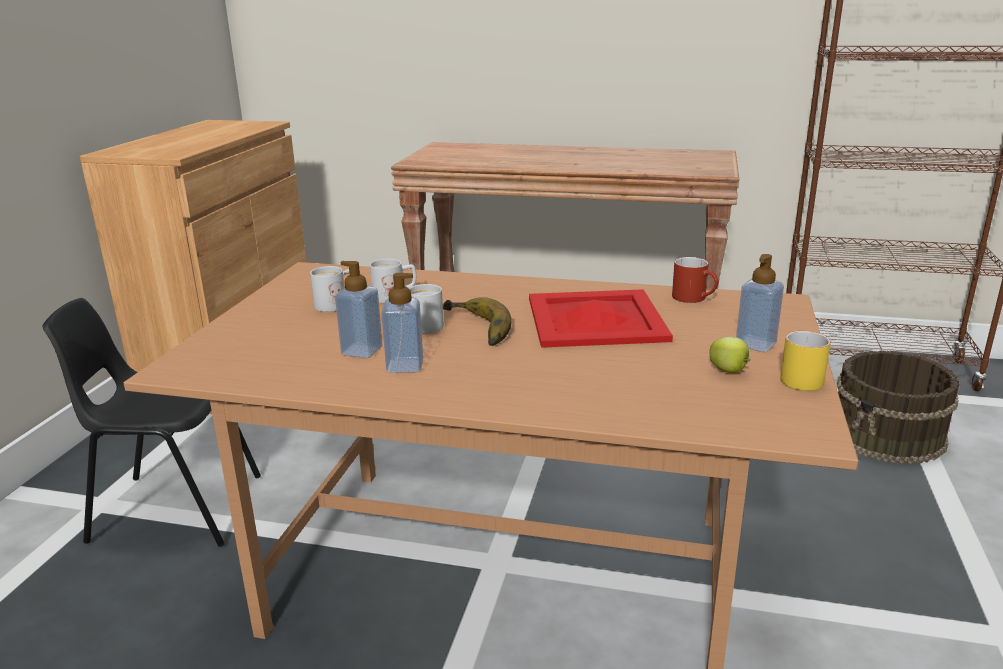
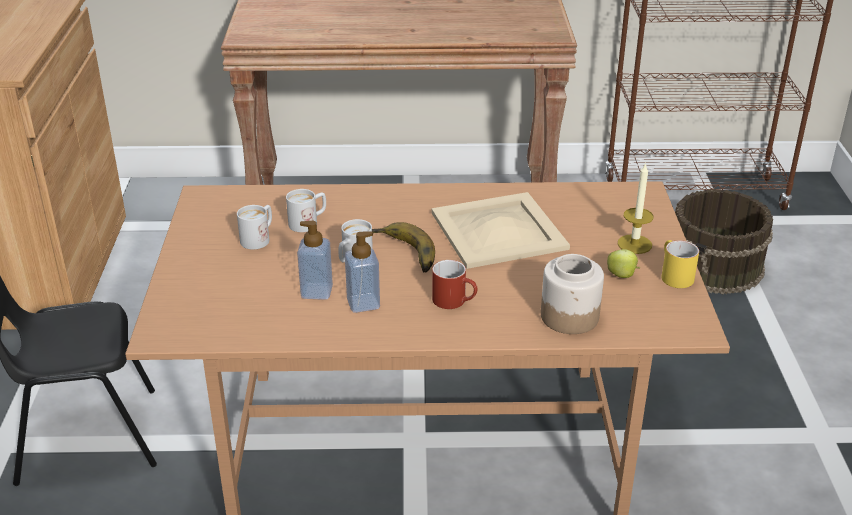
camera: 15 degrees left, 10 degrees up
(596, 318) = (499, 230): red tray -> beige tray
(645, 403) = (570, 316): none -> jar
(695, 298) = (572, 196): red mug -> red mug (455, 301)
(755, 344) = (634, 244): soap dispenser -> candle

